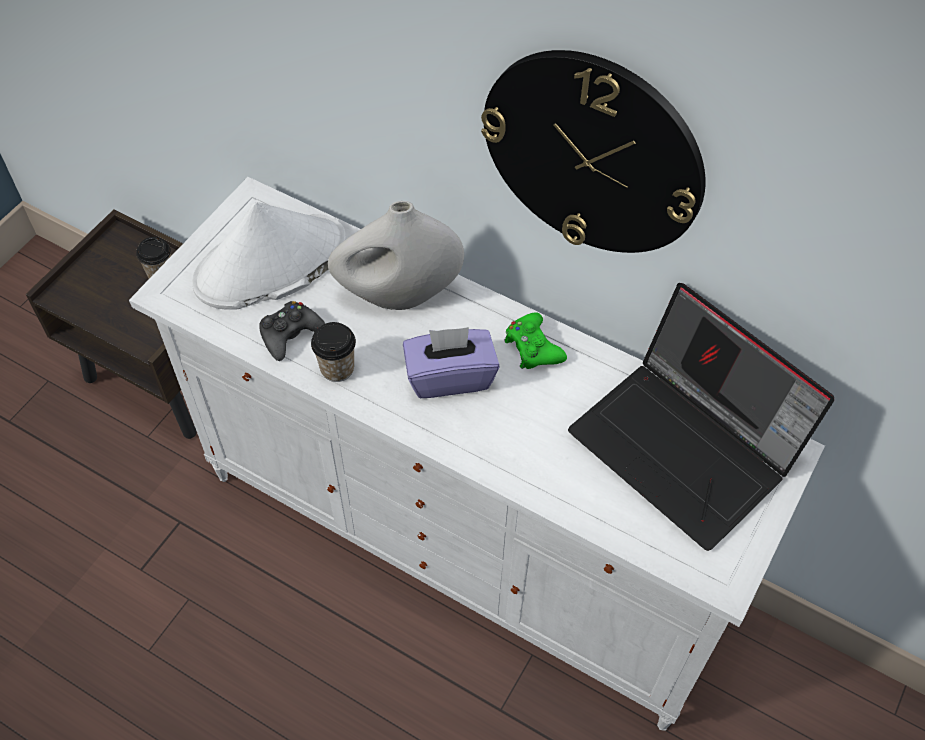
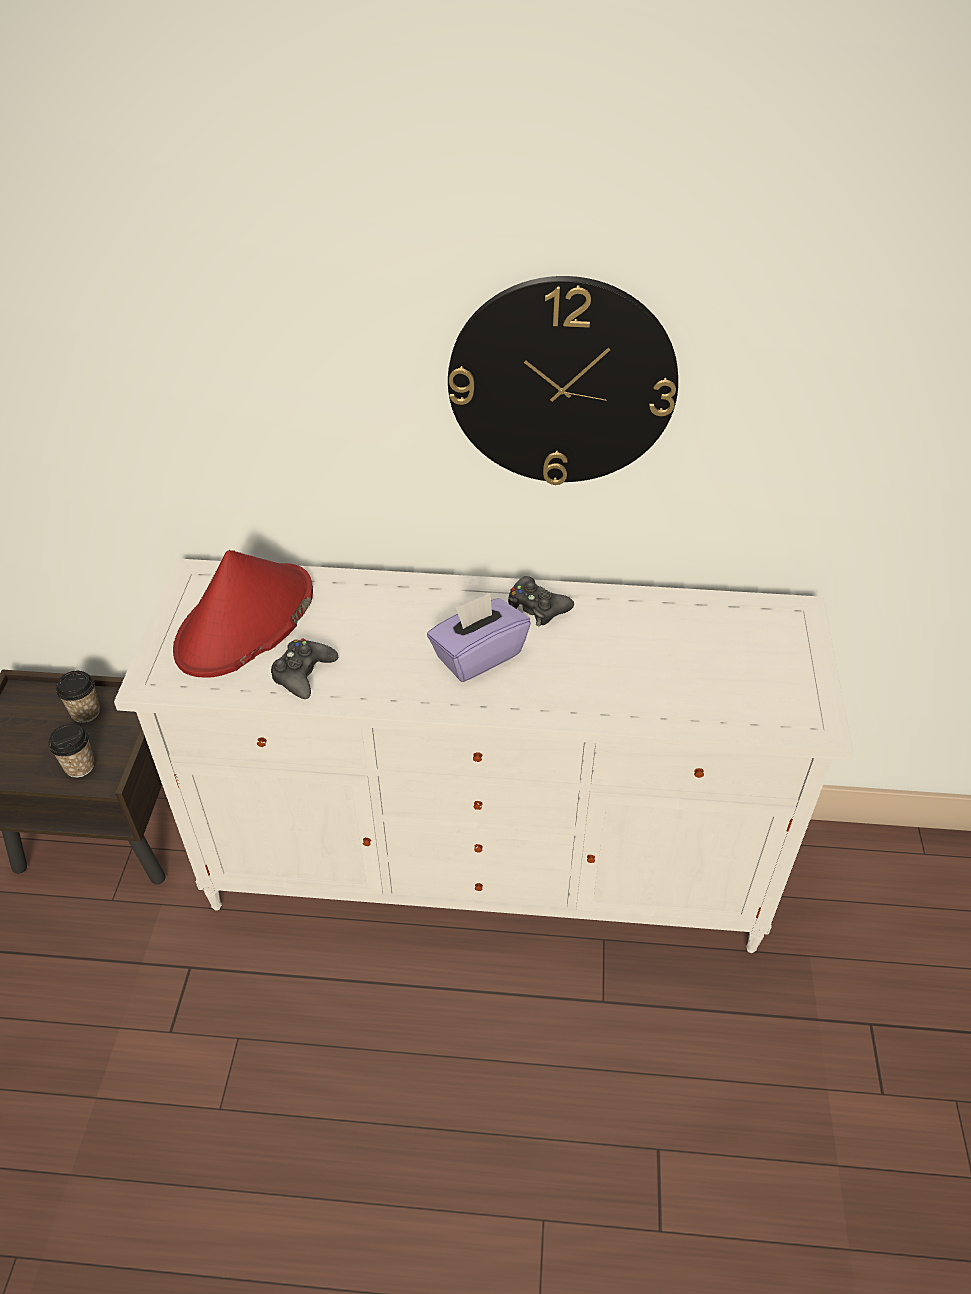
camera: 25 degrees left, 10 degrees down
(270, 263) = (245, 622): white hat -> red hat
(337, 368) = (367, 686): cup -> cup (79, 766)
(398, 296) = (388, 608): white vase -> none
(533, 347) = (537, 607): green game controller -> black game controller
(687, 448) = (718, 637): laptop -> none

